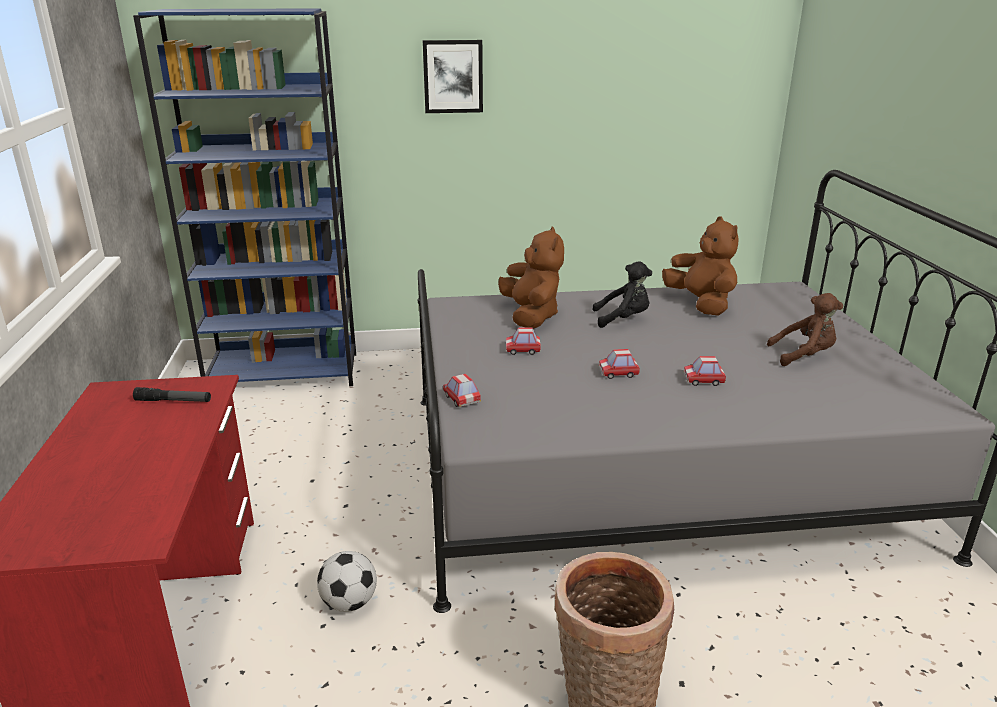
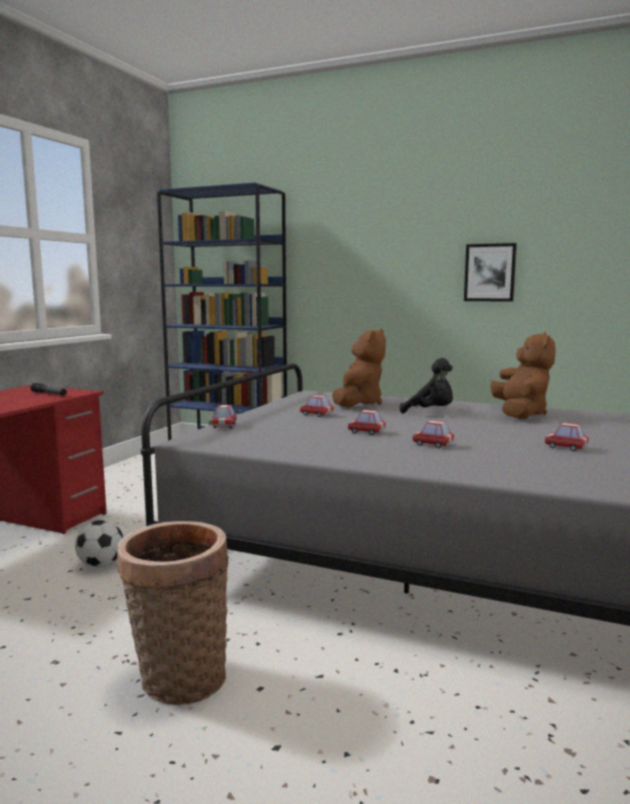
camera: 30 degrees right, 15 degrees down
(453, 76) = (370, 237): picture -> picture (489, 272)
(804, 356) = (566, 447): brown plush toy -> toy car

